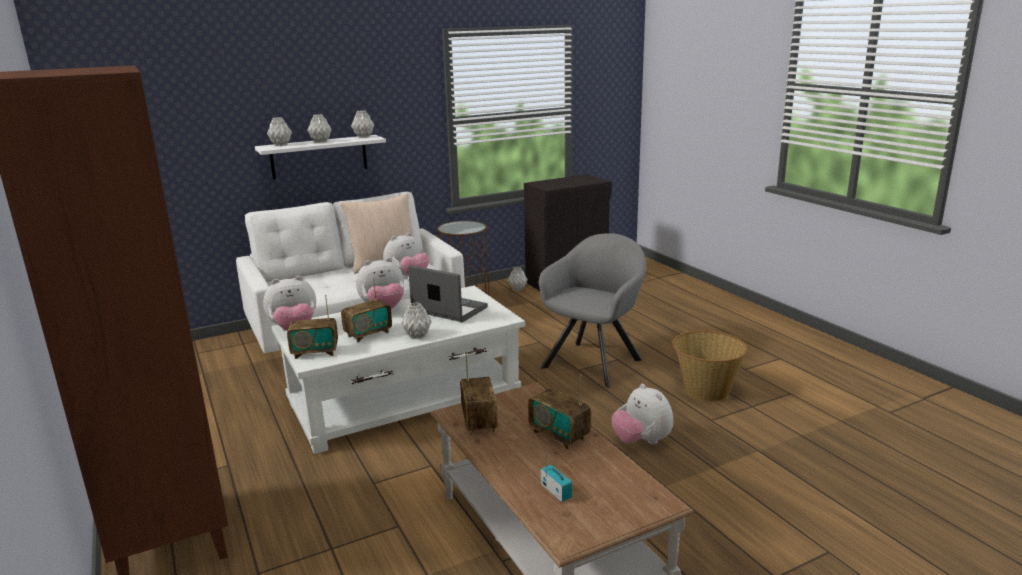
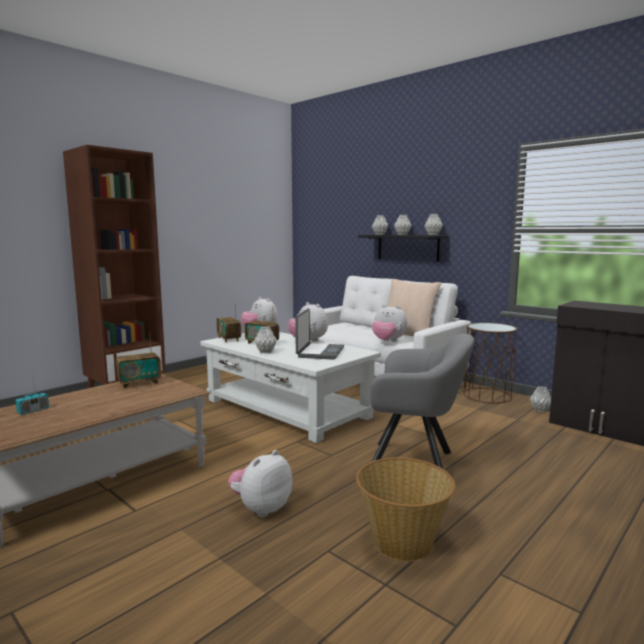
camera: 70 degrees right, 10 degrees down
(319, 157) = (408, 247): white shelf -> black shelf
(559, 435) = (114, 404): radio -> none

